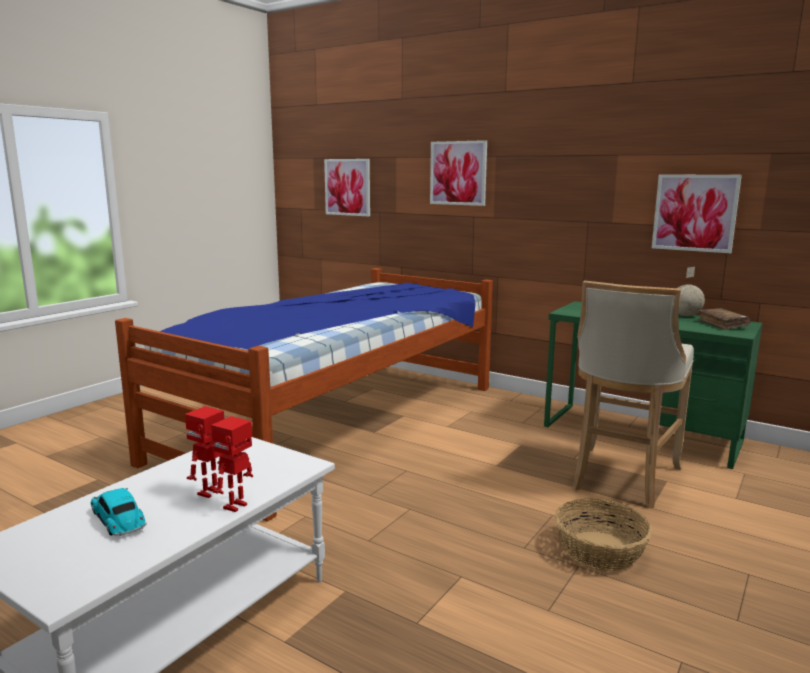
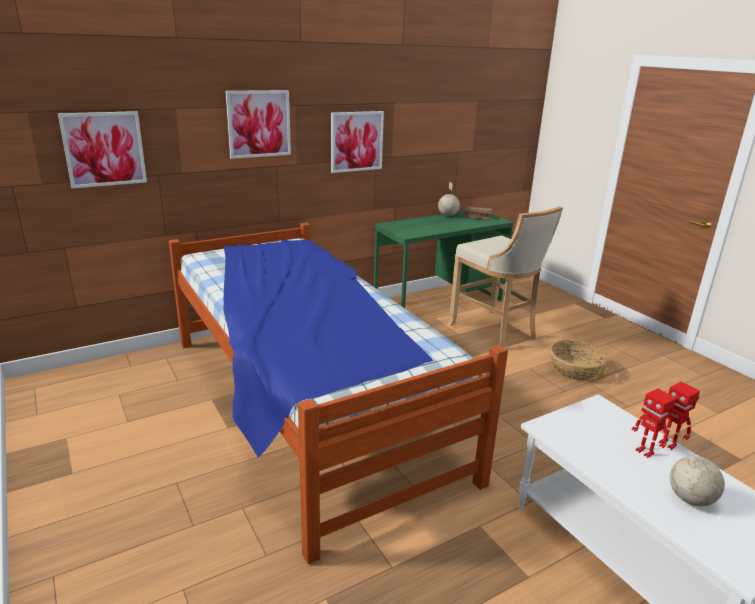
camera: 65 degrees left, 10 degrees up
(119, 520) = (691, 499): toy car -> globe
(694, 213) = (442, 143): picture -> picture (356, 141)

